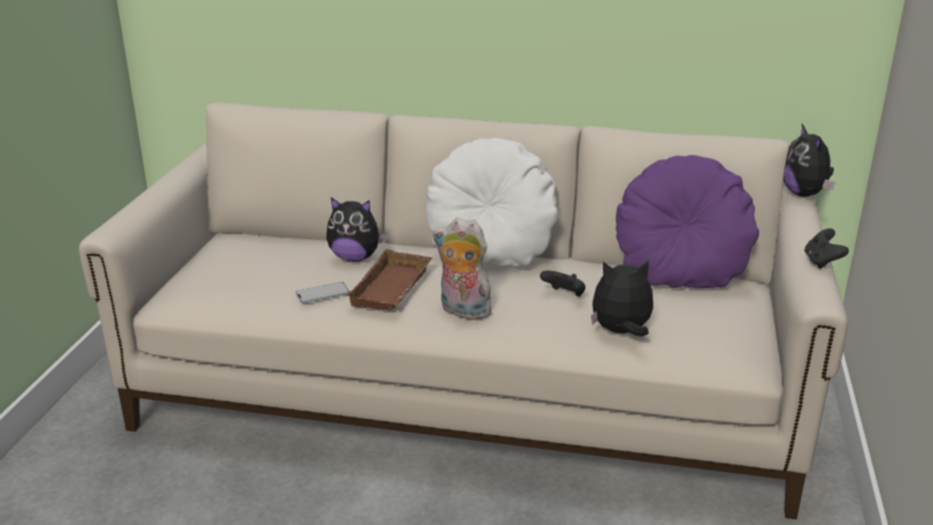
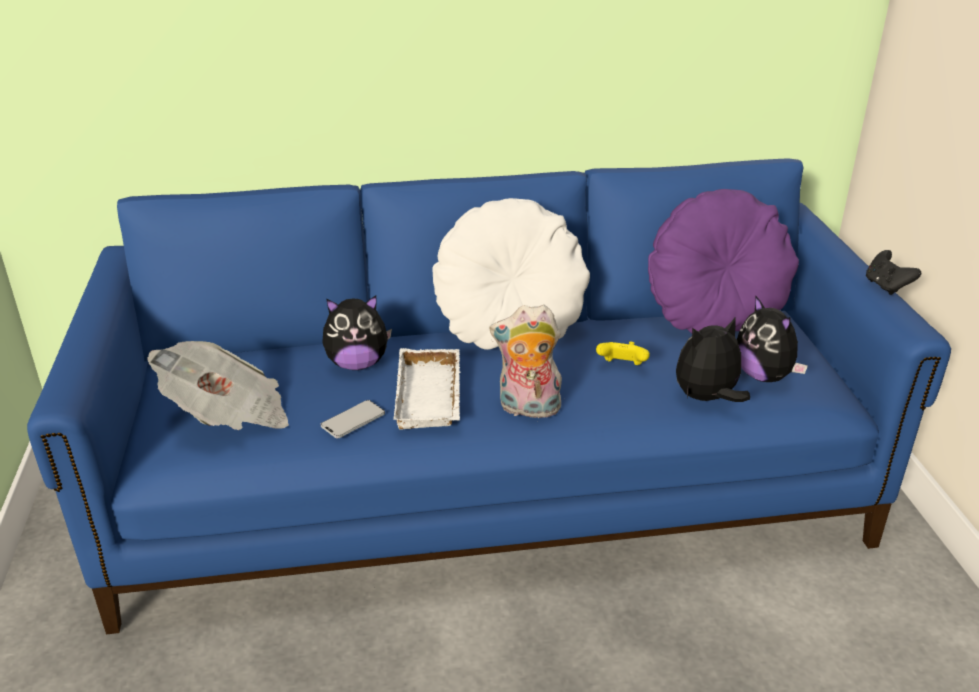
camera: 20 degrees left, 5 degrees up
(237, 274) = (228, 415): none -> newspaper
(393, 289) = (432, 397): brown tray -> white tray
(467, 395) = (489, 488): beige sofa -> blue sofa
(564, 295) = (622, 366): black game controller -> yellow game controller
(805, 194) = (809, 211): plush toy -> plush toy (764, 376)

